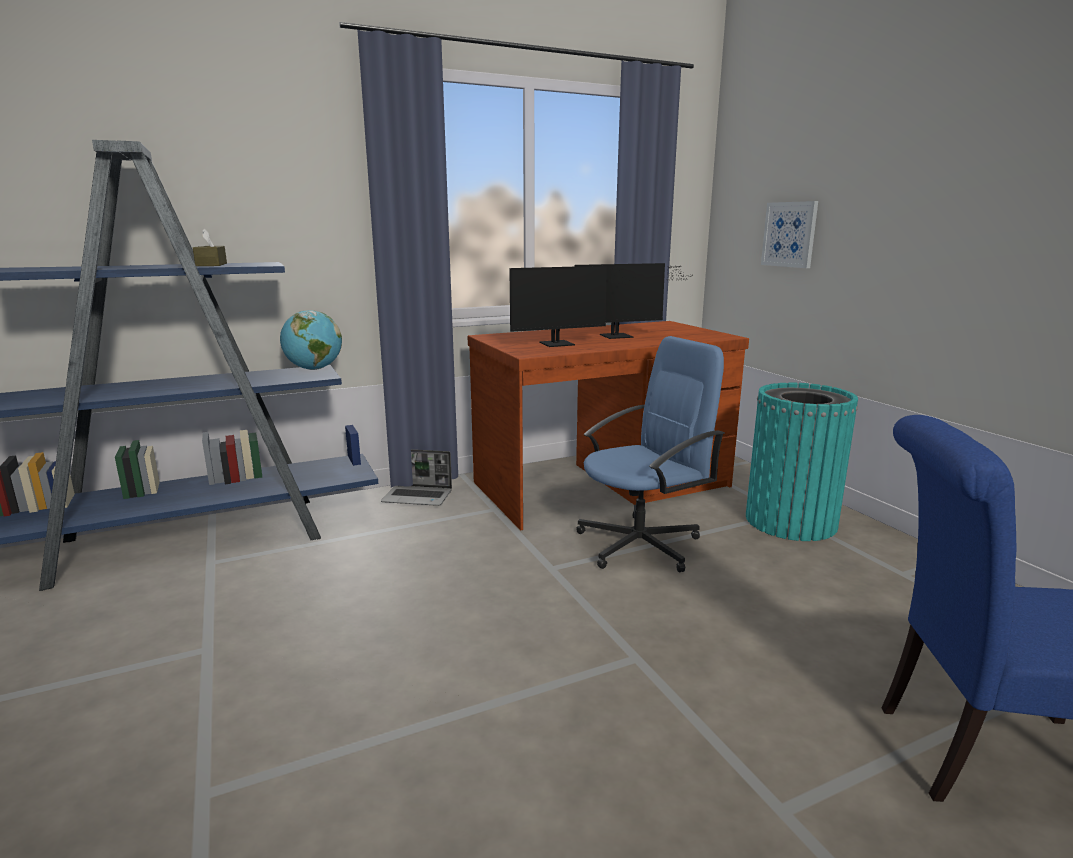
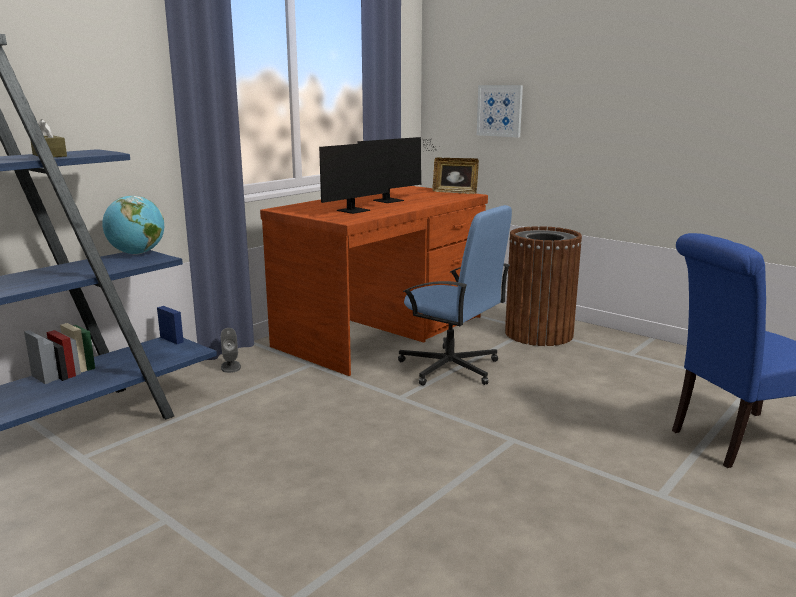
camera: 25 degrees left, 0 degrees up
(418, 497) = (230, 367): laptop -> grey speaker
(641, 544) = (451, 368): blue office chair -> blue office chair turned 90 degrees clockwise
(712, 332) = (455, 192): none -> picture frame
(790, 521) = (538, 334): turquoise trash can -> brown trash can

